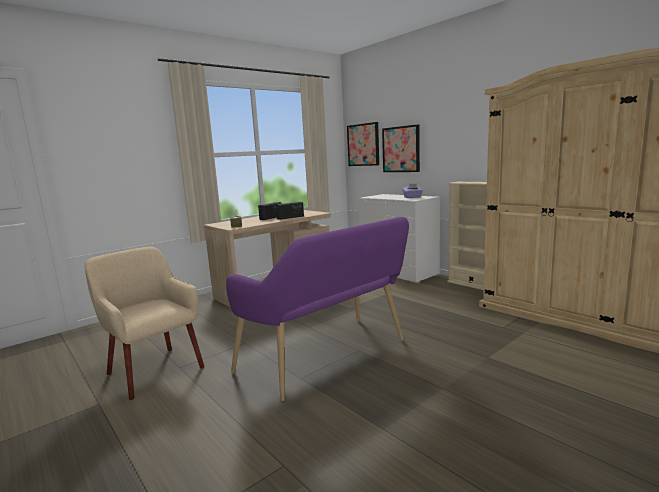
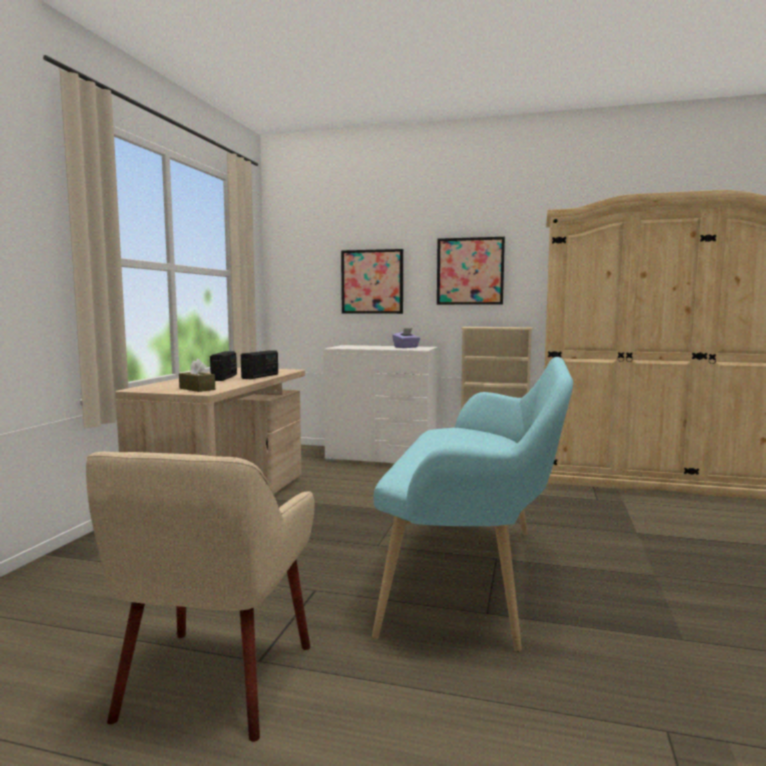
camera: 35 degrees left, 5 degrees down
(154, 370) = (214, 682): beige armchair -> beige armchair turned 90 degrees counterclockwise
(329, 357) = (477, 576): purple bench -> turquoise bench
(363, 145) = (303, 272): picture -> picture (470, 271)

